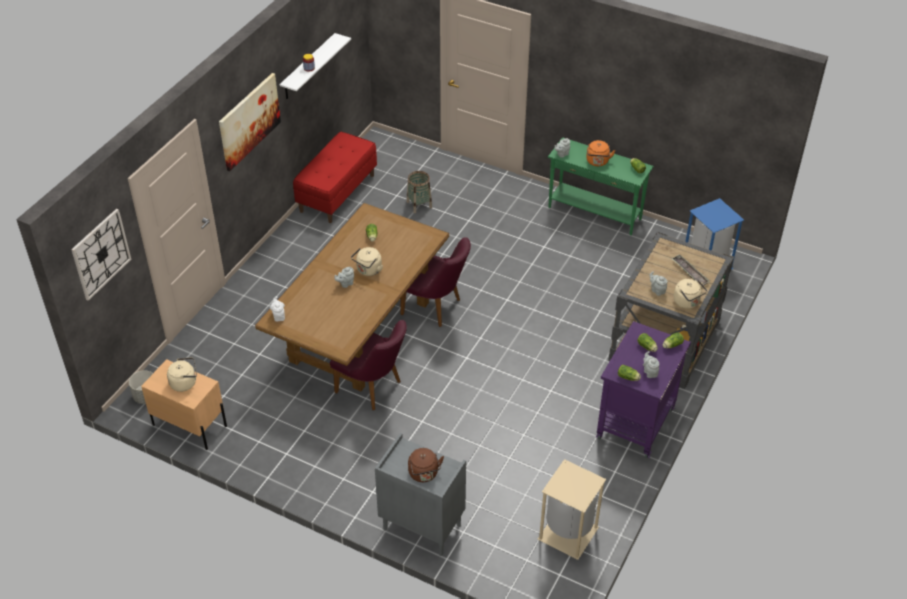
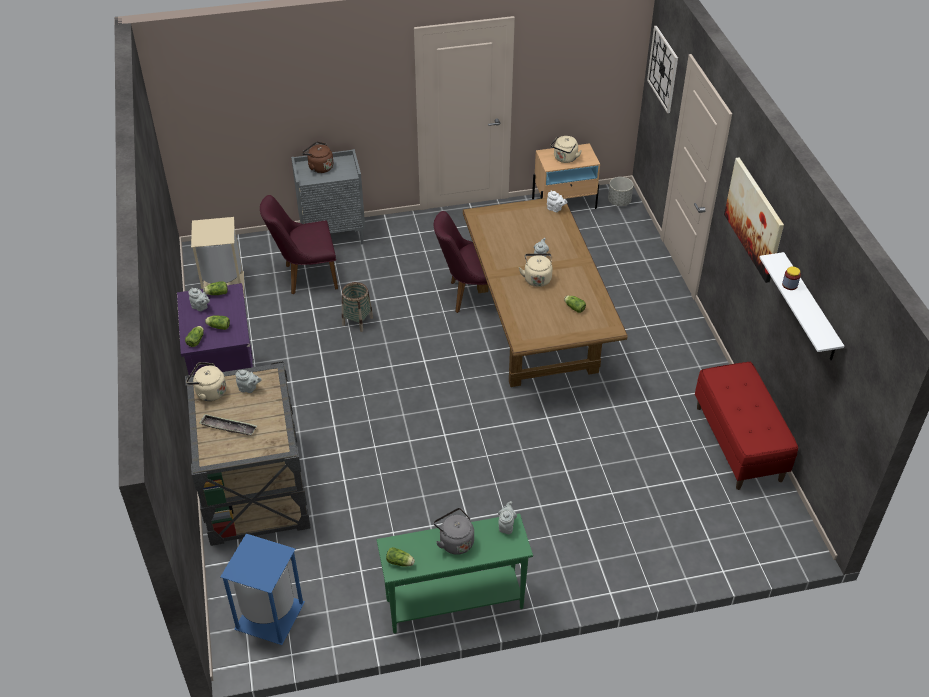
camera: 140 degrees right, 0 degrees up
(419, 205) = (646, 484): basket -> basket (357, 321)
(436, 308) = (498, 387): purple chair -> purple chair (305, 276)
(597, 162) = (455, 541): orange kettle -> grey kettle

